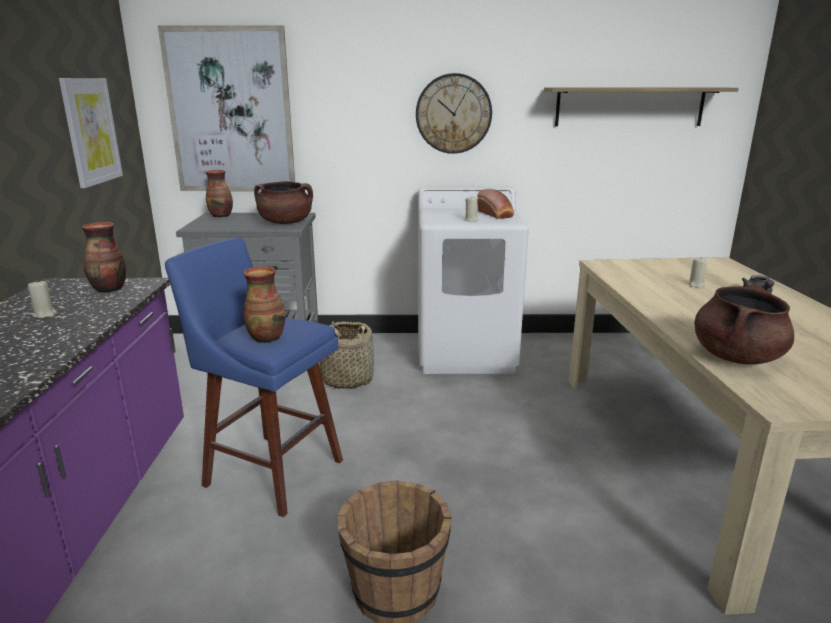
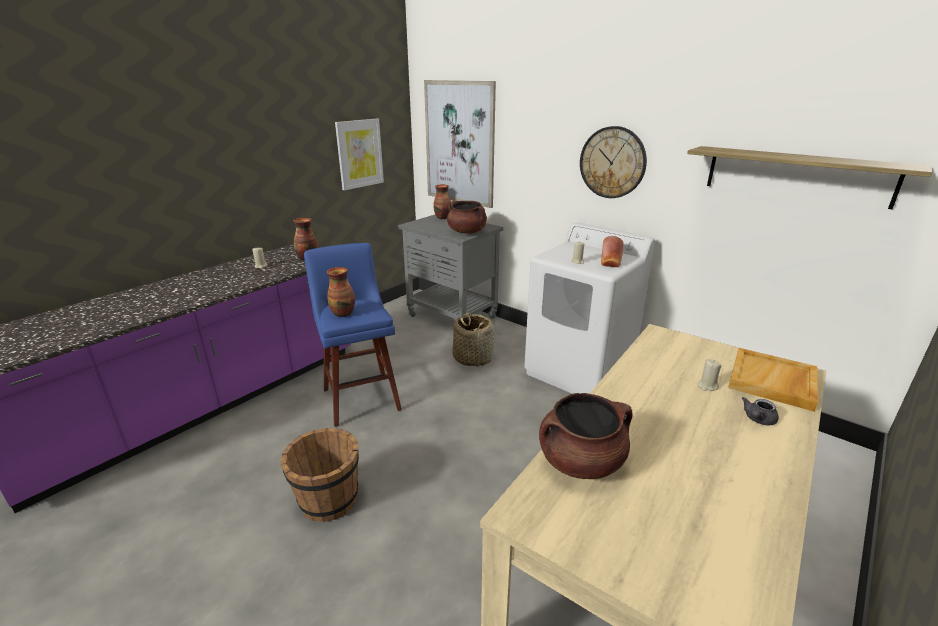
camera: 40 degrees right, 5 degrees up
(719, 271) = (772, 381): none -> beige tray

